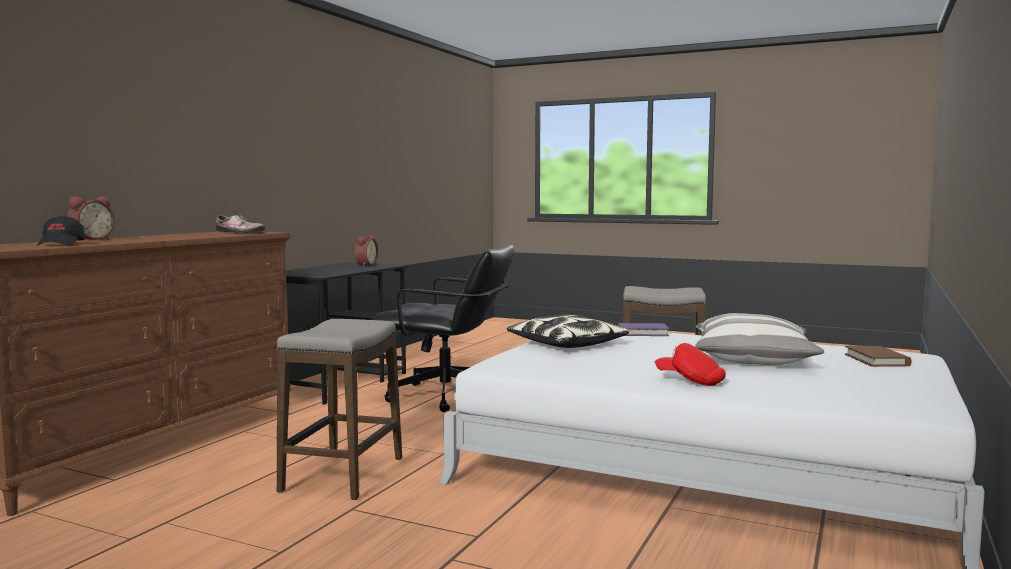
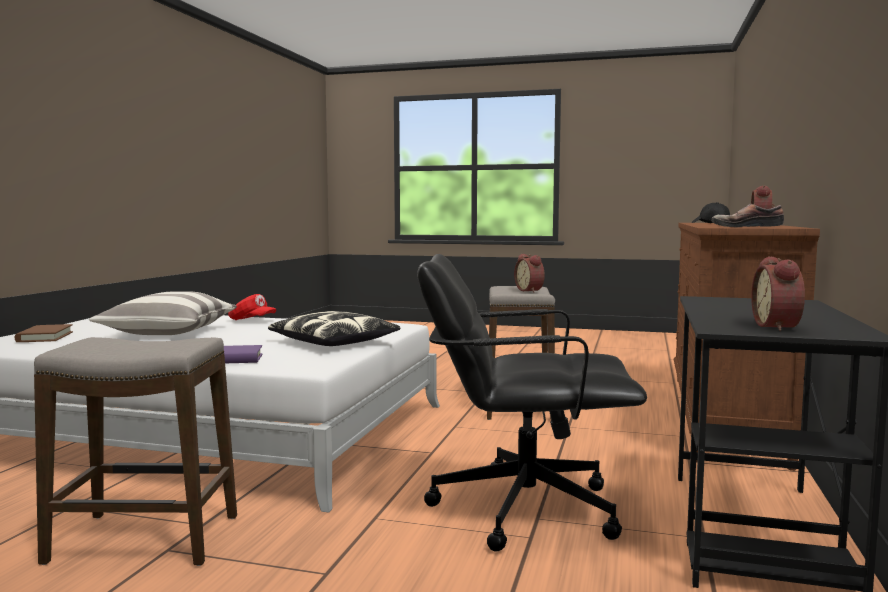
camera: 170 degrees right, 0 degrees up
(327, 328) = (530, 291): none -> alarm clock

